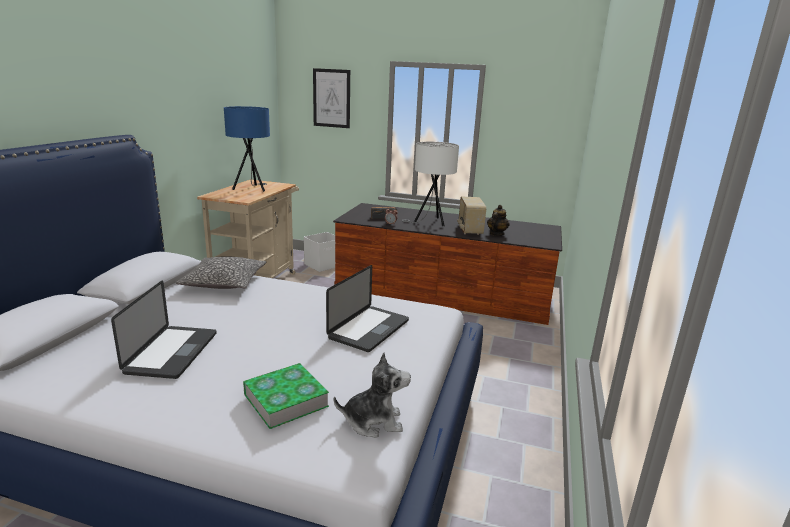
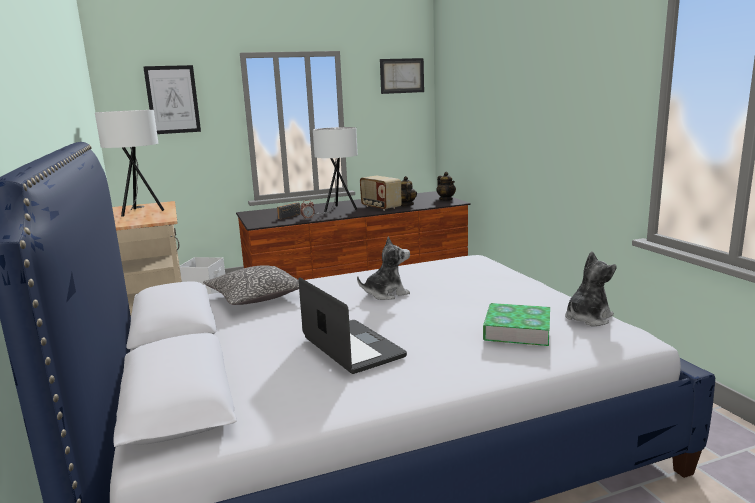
camera: 35 degrees left, 5 degrees down
(252, 189) = (140, 212): blue table lamp -> white table lamp
(296, 317) = (386, 294): none -> plush toy
(369, 329) = (459, 281): laptop -> none
(546, 239) = (446, 199): none -> teapot
(551, 96) = (402, 76): none -> picture

